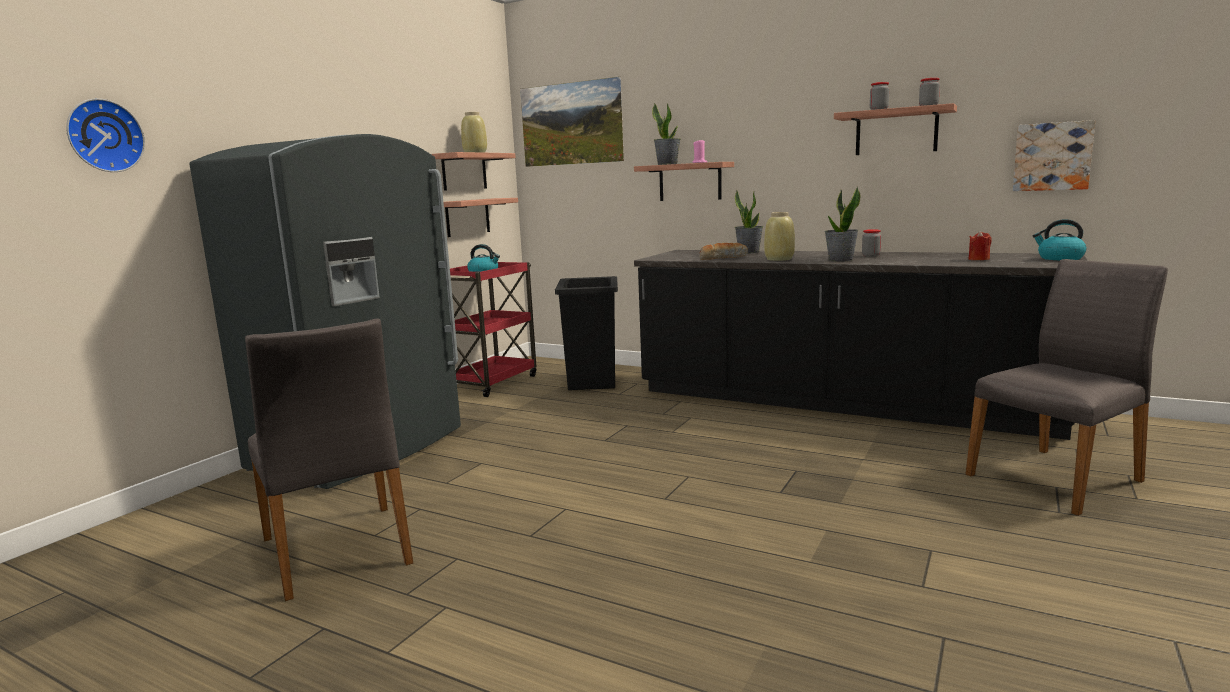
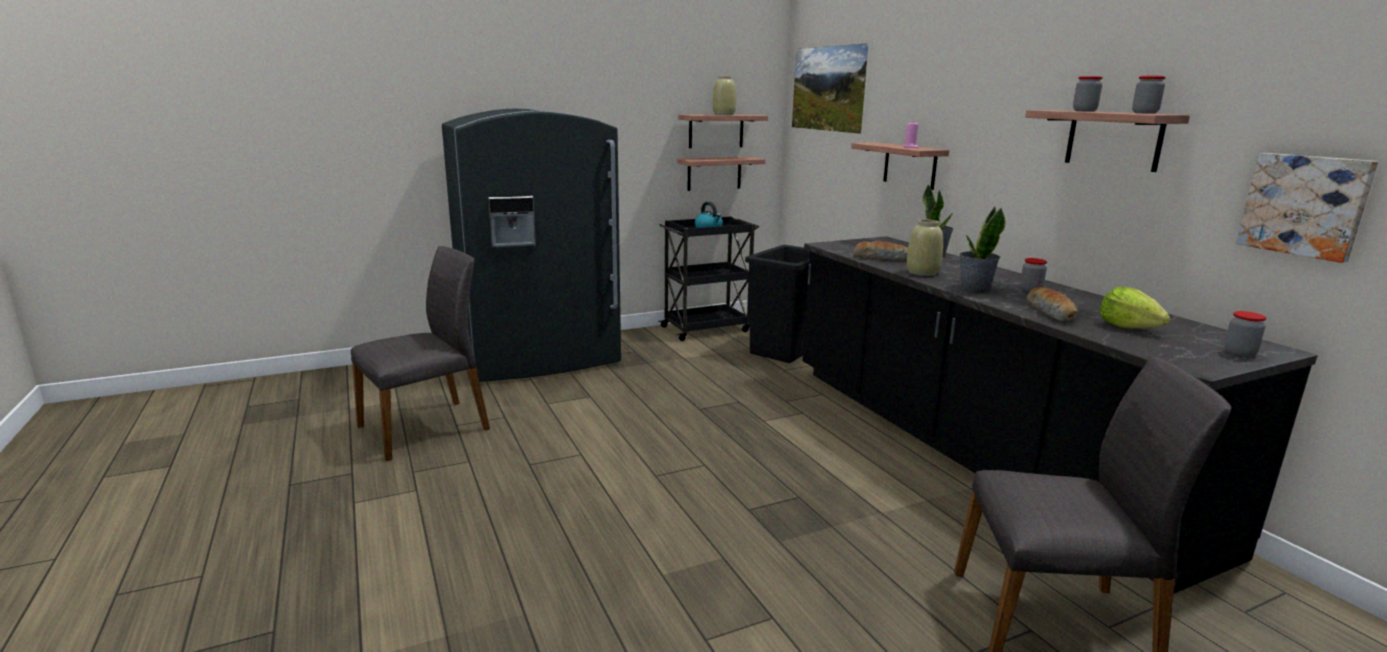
camera: 35 degrees right, 5 degrees up
(104, 136) = (384, 105): wall clock -> none
(339, 550) = (426, 427): grey chair -> grey chair turned 135 degrees counterclockwise
(493, 382) = (707, 329): red cart -> black cart
(667, 164) = (885, 144): potted plant -> none
(922, 261) = (1051, 313): none -> bread
(978, 259) = (1128, 327): red candle -> lettuce
(1059, 258) = (1239, 353): kettle -> jar

